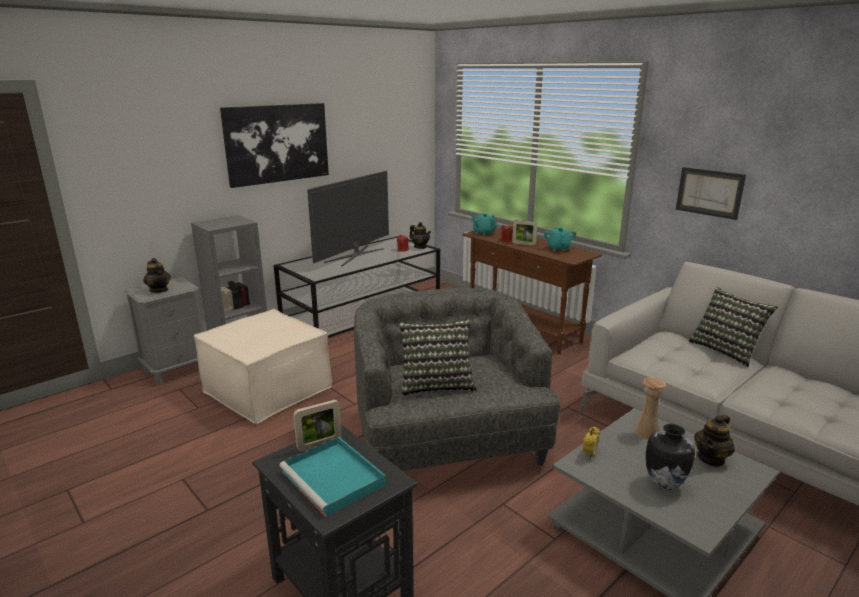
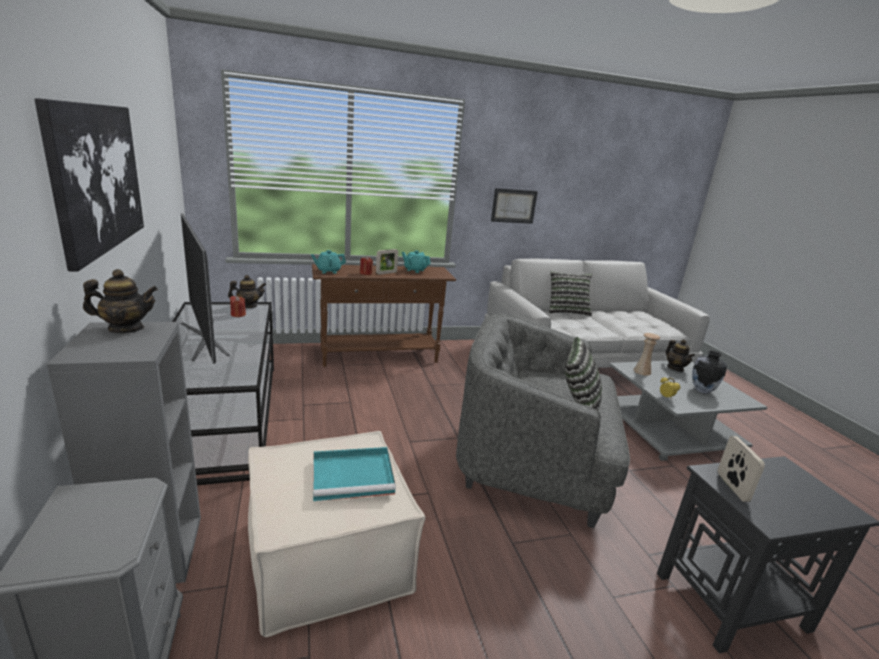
camera: 65 degrees left, 0 degrees up
(159, 290) = (103, 528): teapot -> teapot (126, 329)
(334, 479) = (792, 494): turquoise tray -> turquoise tray (354, 476)

